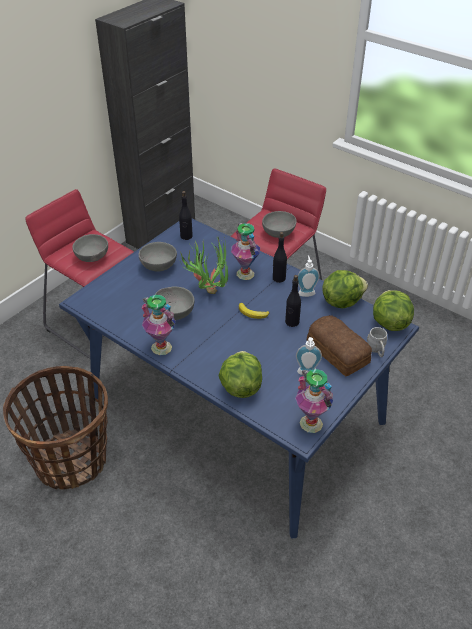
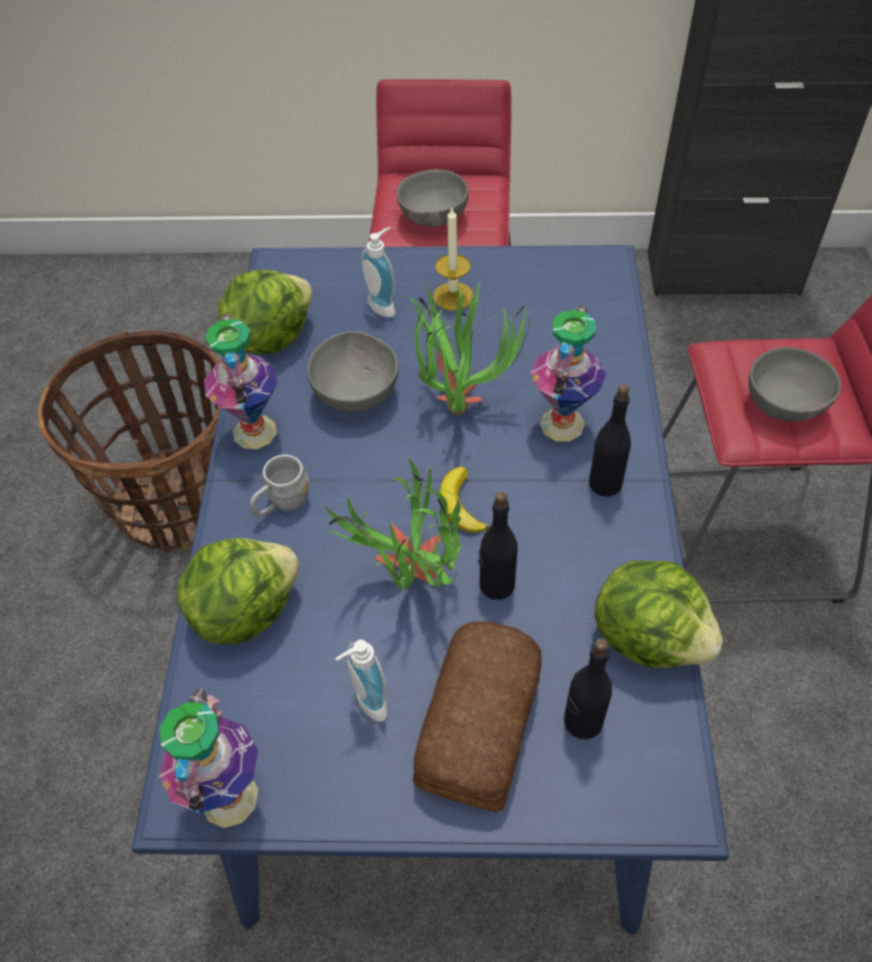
camera: 55 degrees right, 10 degrees up
(157, 266) = (453, 296): grey bowl -> candle
(186, 236) = (573, 280): black bottle -> black bottle (582, 721)
(272, 340) = (413, 584): none -> potted plant
(306, 292) = (610, 555): soap dispenser -> soap dispenser (384, 305)
(376, 351) = (553, 804): grey mug -> grey mug (282, 504)
(389, 323) = (673, 779): lettuce -> lettuce (270, 336)

